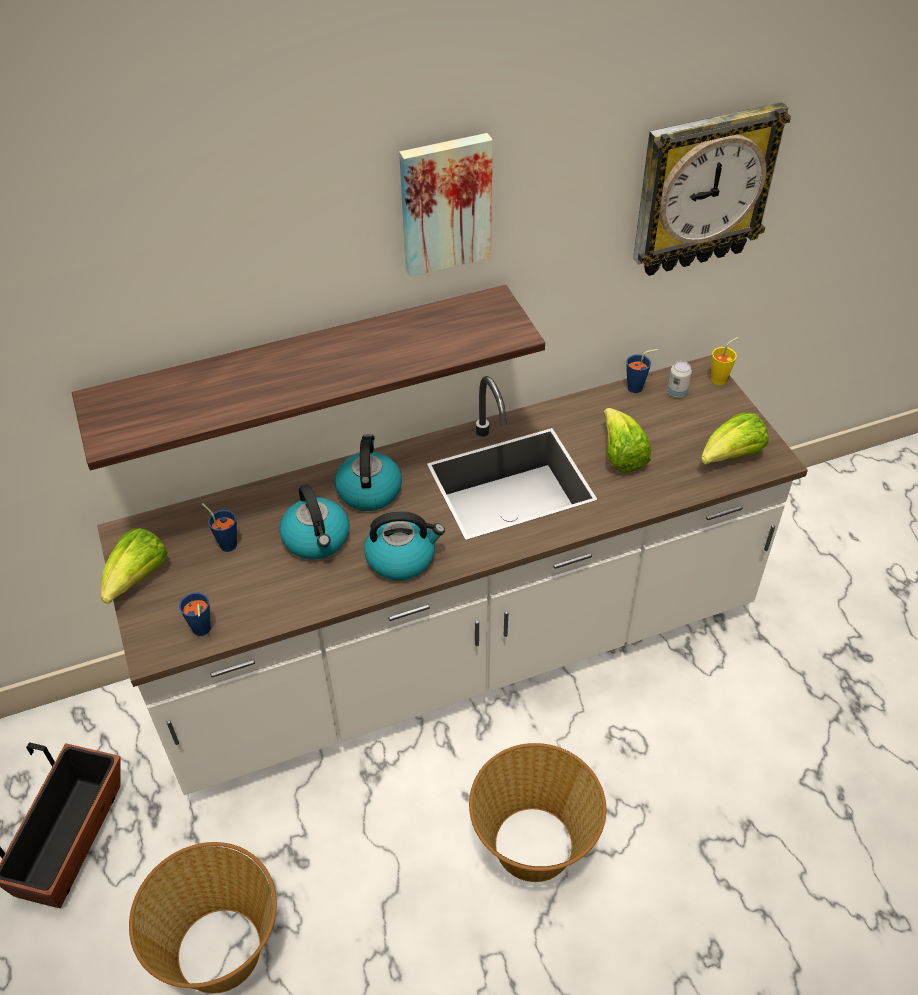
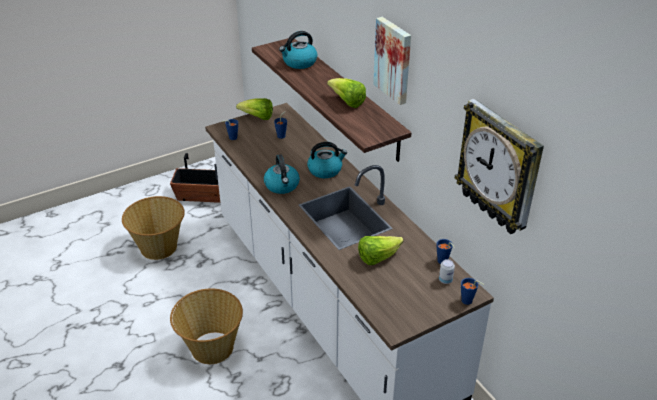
camera: 80 degrees right, 10 degrees down
(317, 539) = (289, 159): kettle -> kettle (299, 62)
(721, 378) = (469, 302): yellow cup -> blue cup
(731, 456) = (392, 307): lettuce -> lettuce (347, 102)

